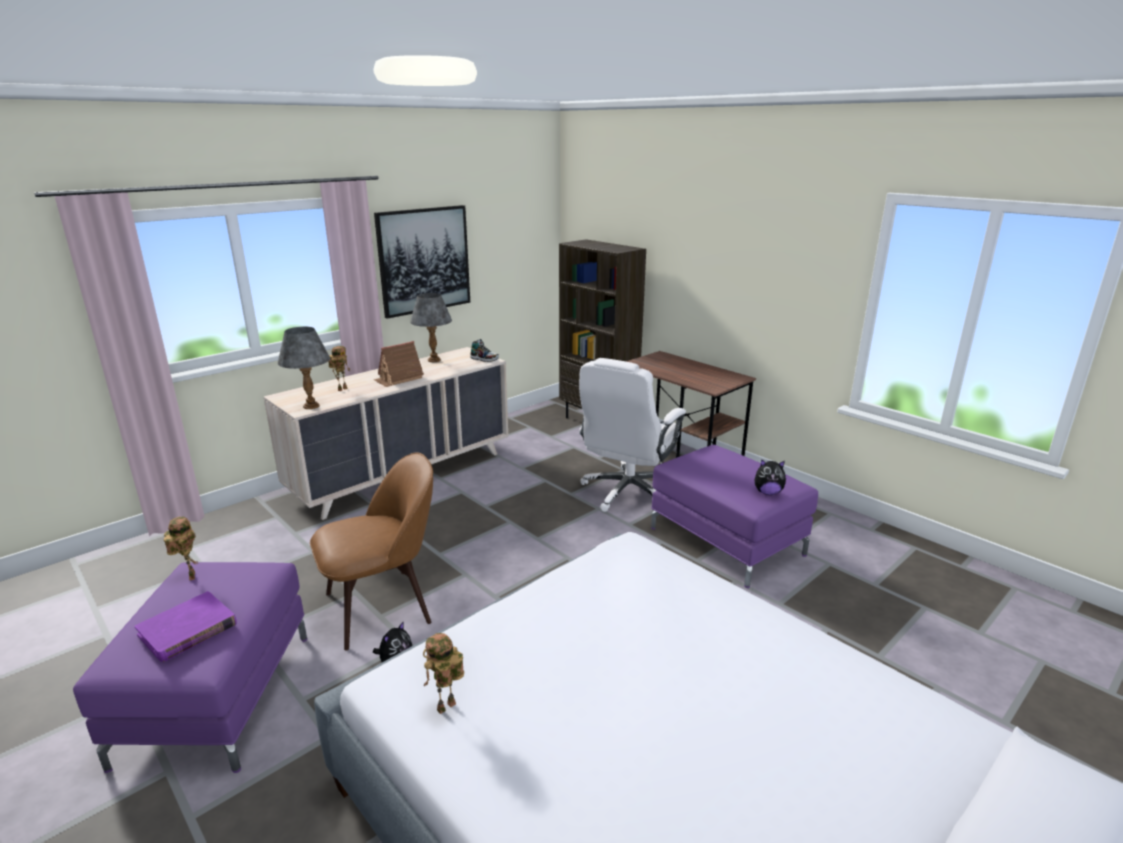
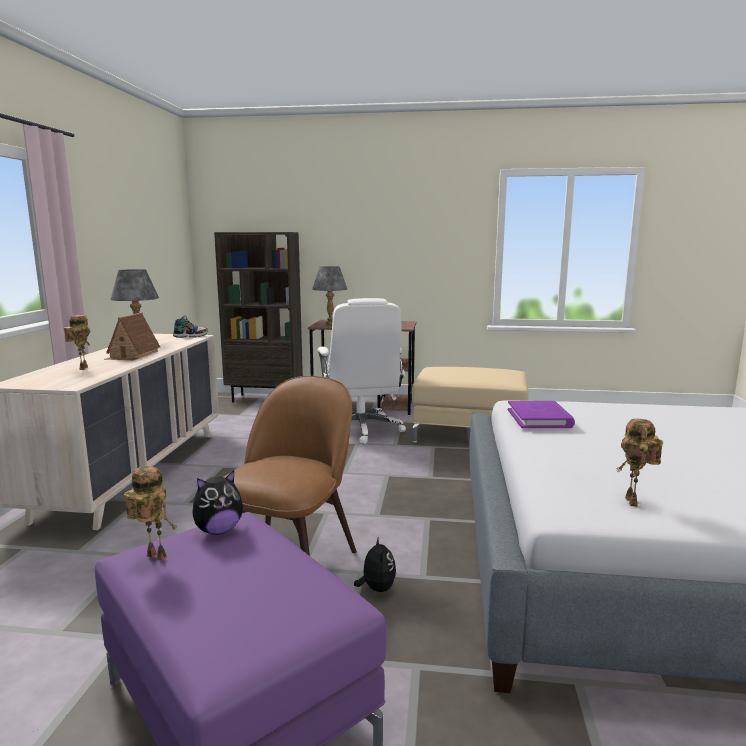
camera: 40 degrees left, 10 degrees down
(188, 630) = (262, 589): purple book -> purple book (539, 418)
(311, 406) = (76, 382): grey table lamp -> grey table lamp (330, 324)
(424, 260) = (103, 239): picture -> none
(727, 541) = (469, 434): purple ottoman -> beige ottoman
(768, 492) = (509, 376): plush toy -> plush toy (218, 530)

